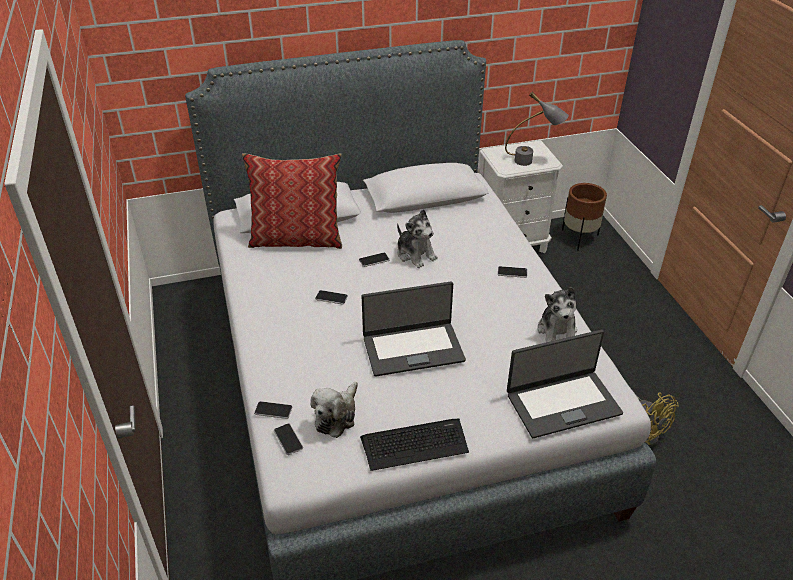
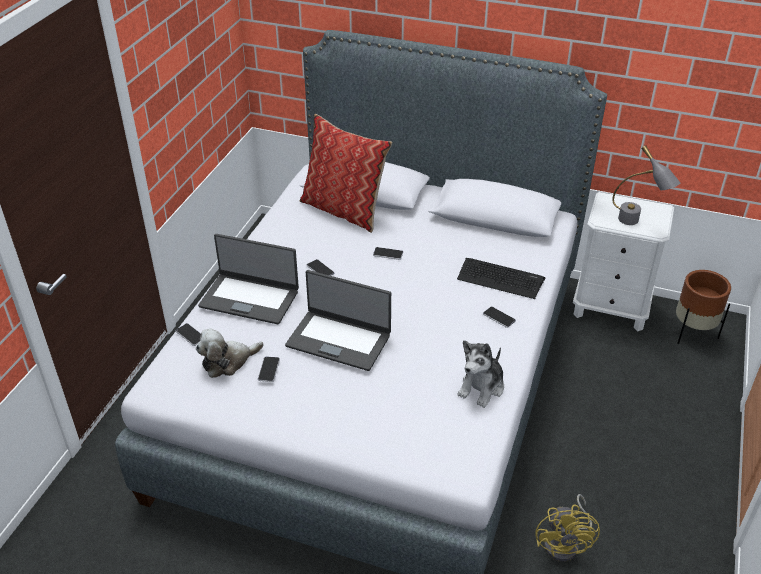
camera: 35 degrees right, 0 degrees up
(288, 439) = (178, 361): phone -> phone (269, 369)
(415, 254) = (429, 264): plush toy -> none
(415, 444) = (261, 413): keyboard -> keyboard (500, 279)
(562, 403) = (415, 447): laptop -> laptop (250, 298)

